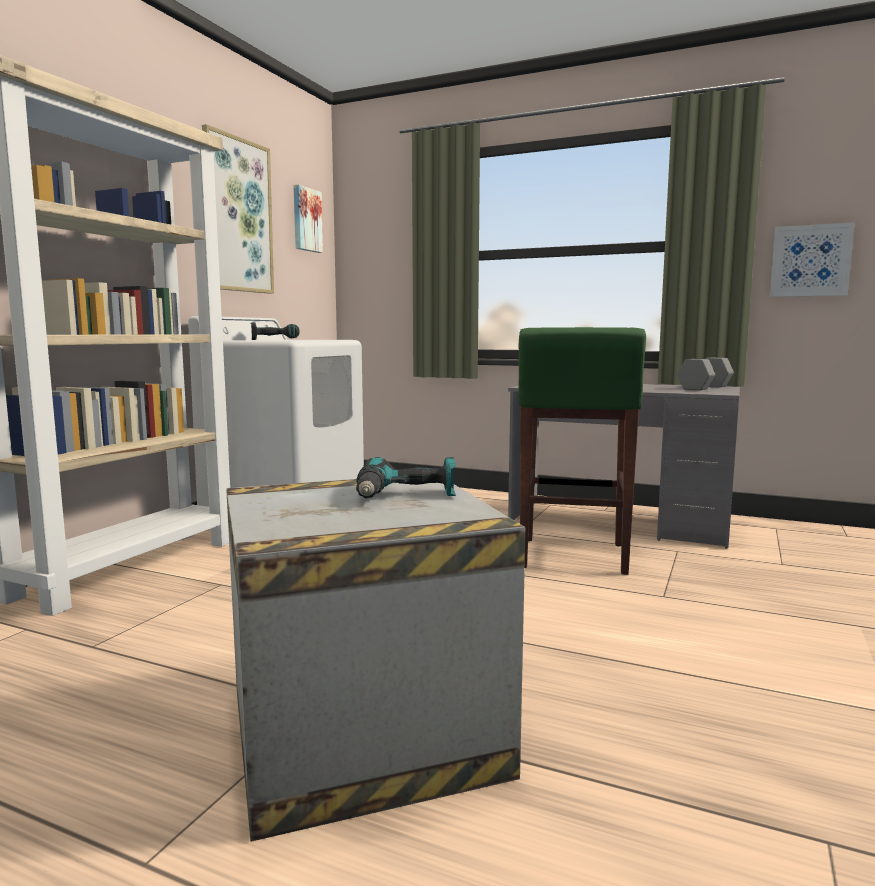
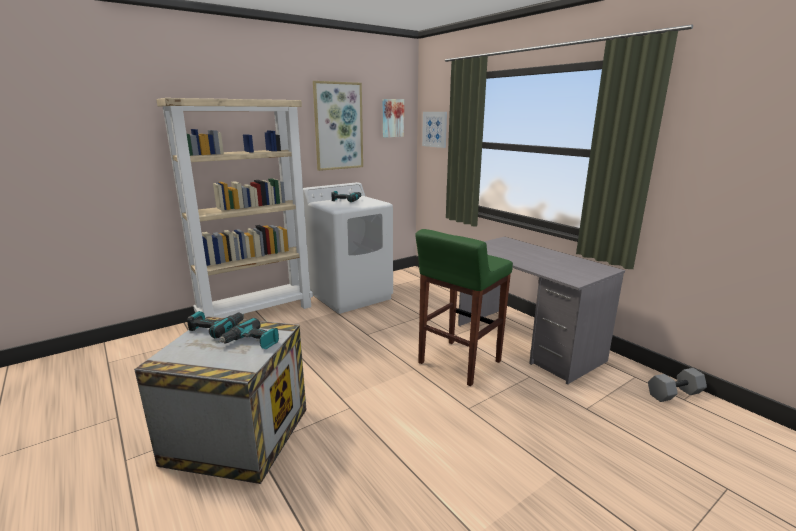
camera: 30 degrees right, 10 degrees up
(289, 494) = (216, 328): none -> power drill
(705, 388) = (588, 269): grey dumbbell -> grey dumbbell (675, 394)
(810, 261) = (702, 180): picture -> picture (435, 129)

